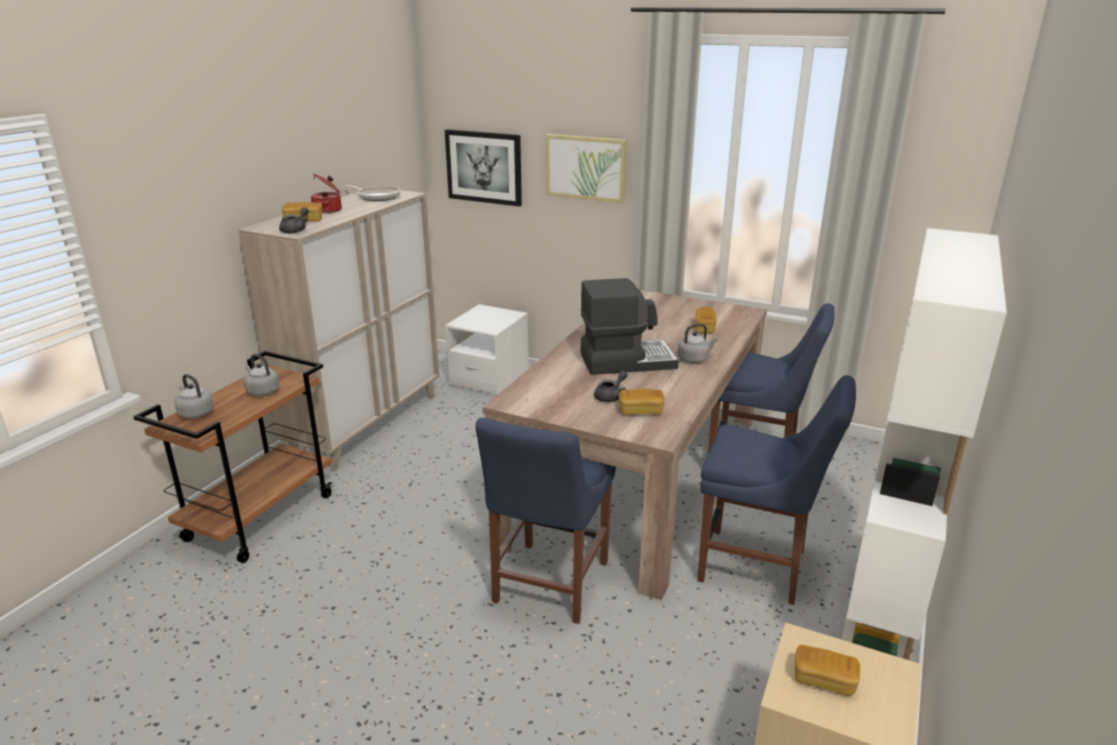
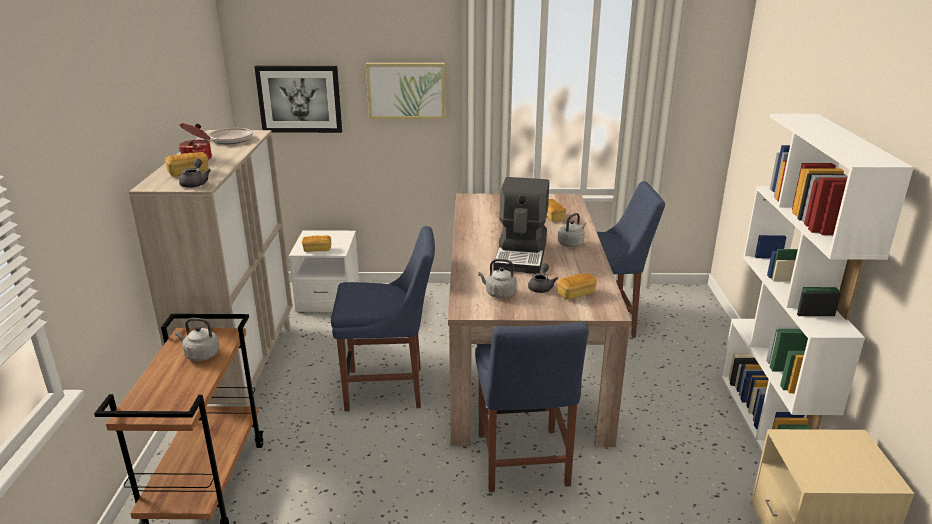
camera: 25 degrees left, 0 degrees up
(195, 413) = (149, 394): grey kettle -> grey kettle (499, 293)
(626, 360) = (522, 255): coffee machine -> coffee machine turned 135 degrees clockwise
(758, 567) = (661, 400): blue chair -> blue chair (389, 388)
(824, 680) = (824, 461): bread -> bread (317, 249)

